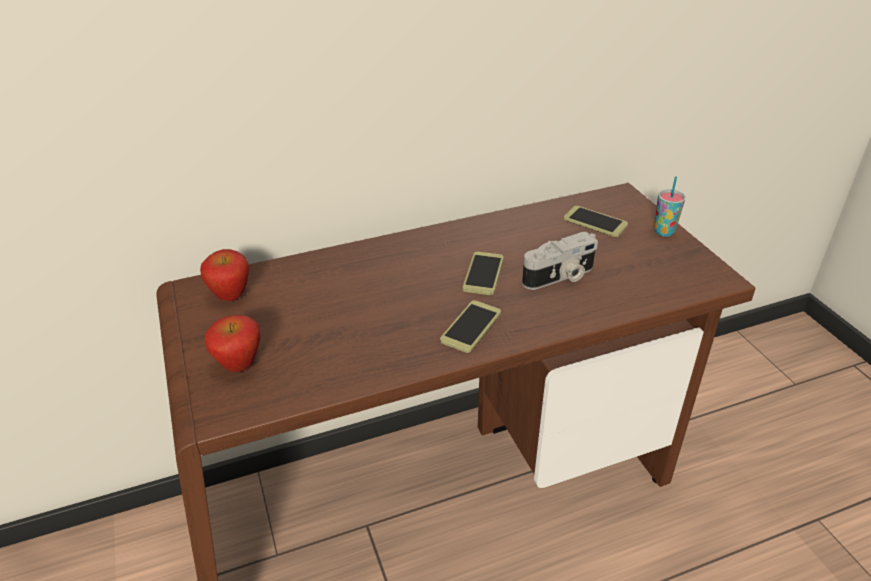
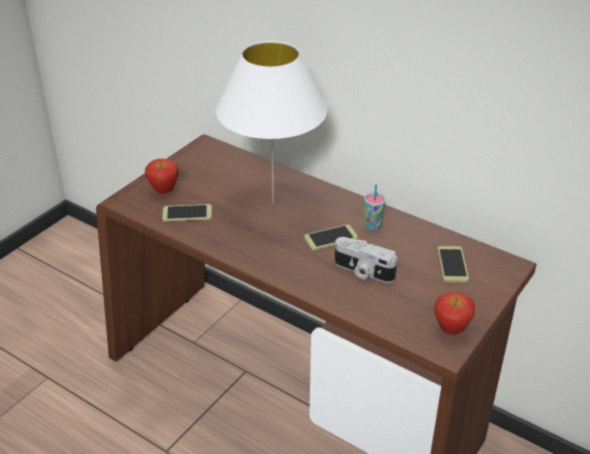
camera: 55 degrees right, 0 degrees up
(231, 296) = (213, 160): apple -> apple (451, 330)
(375, 287) = (272, 203): none -> white table lamp
(471, 327) = (271, 254): phone -> phone (187, 214)
(664, 232) = (480, 303): cup -> cup (372, 226)

